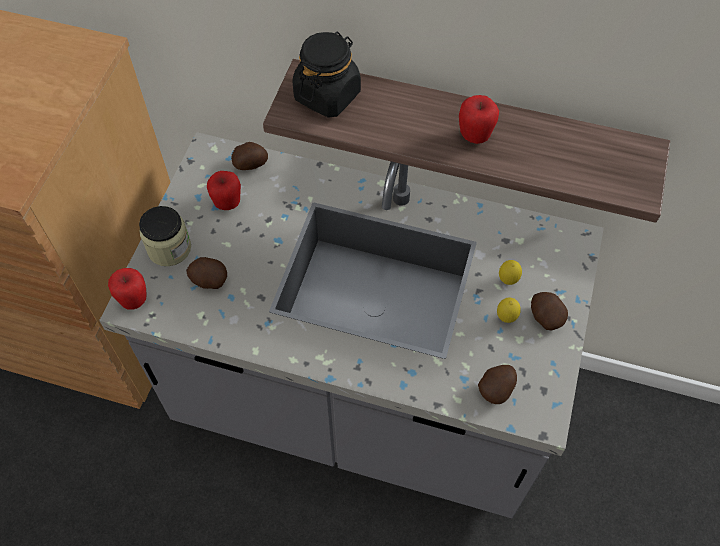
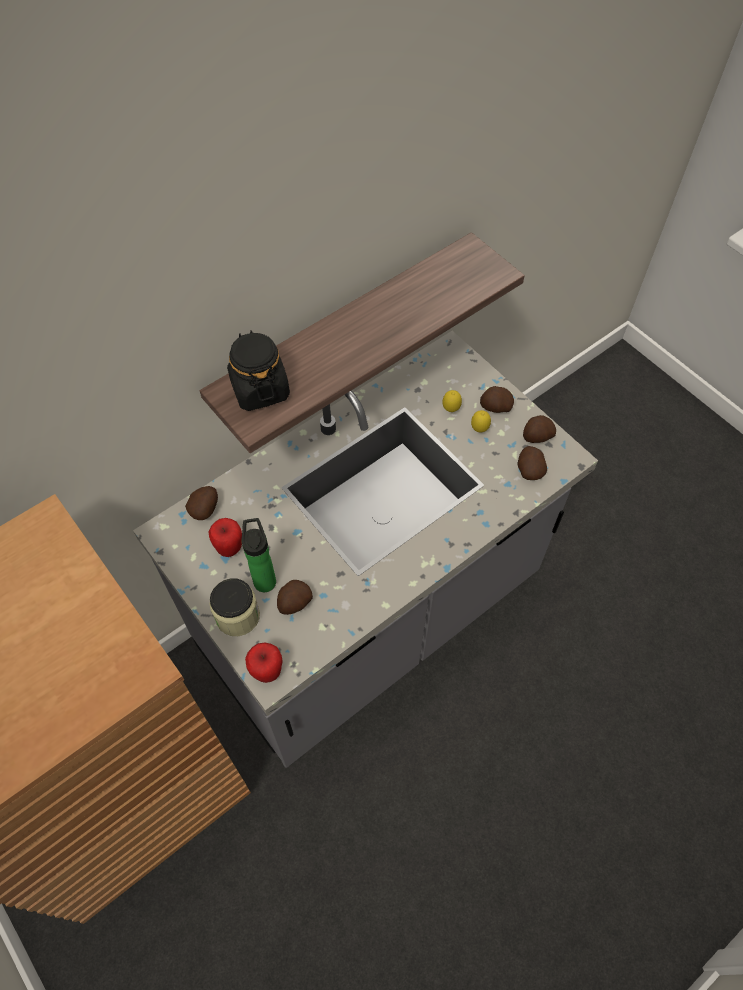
camera: 55 degrees left, 0 degrees up
(216, 245) = (264, 579): none -> bottle
(475, 136) = (379, 326): apple -> none
(542, 373) = (536, 437): none -> potato

